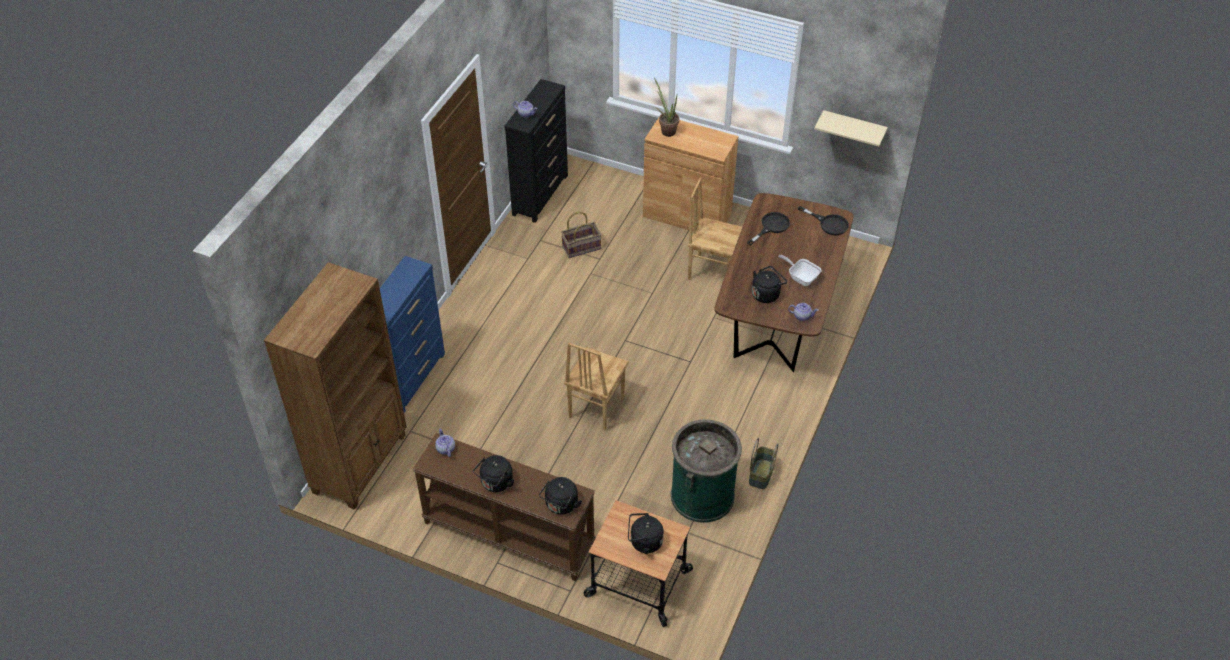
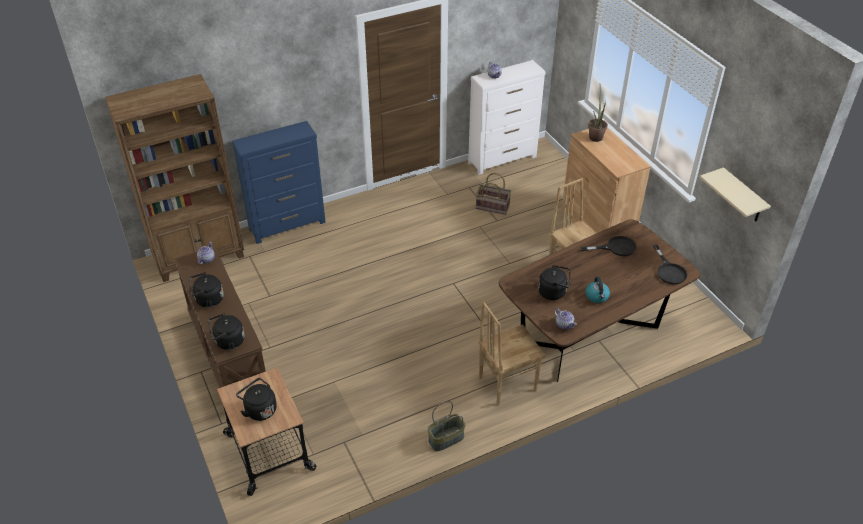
camera: 40 degrees right, 5 degrees down
(540, 194) = (503, 159): black dresser -> white dresser
(595, 408) = (380, 314): brown chair -> brown chair (506, 383)
(702, 495) = (384, 424): green trash can -> none
(801, 277) = (597, 296): frying pan -> kettle

